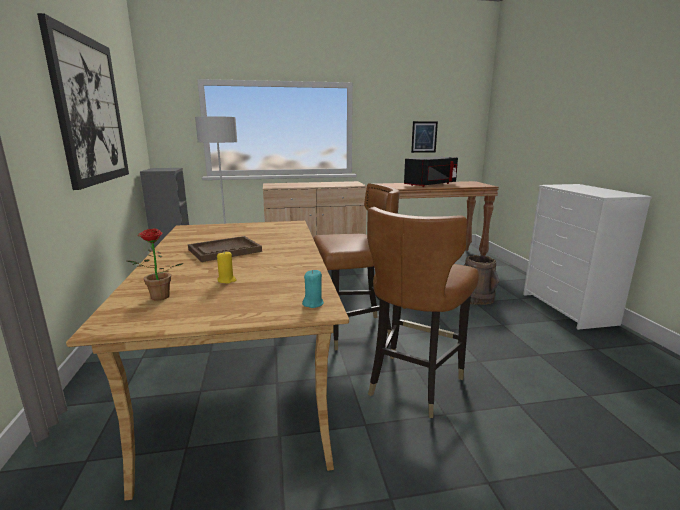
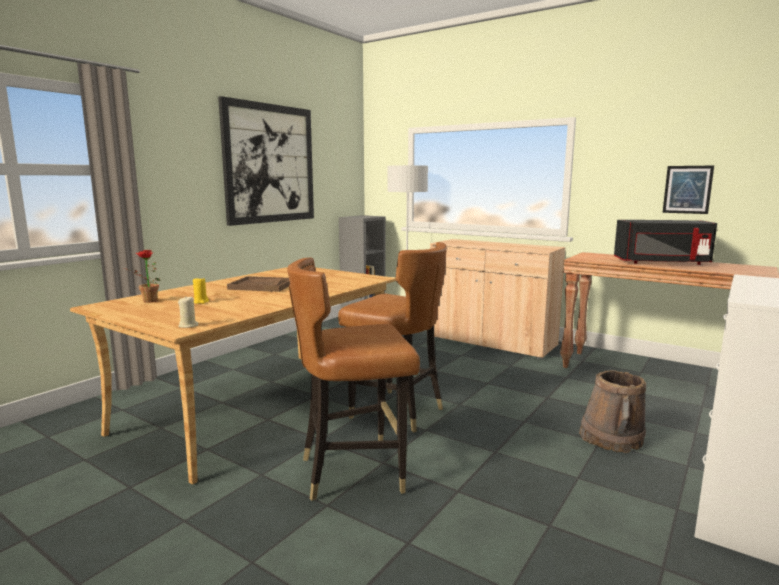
camera: 45 degrees right, 5 degrees down
(313, 303) = (188, 325): turquoise candle -> beige candle

